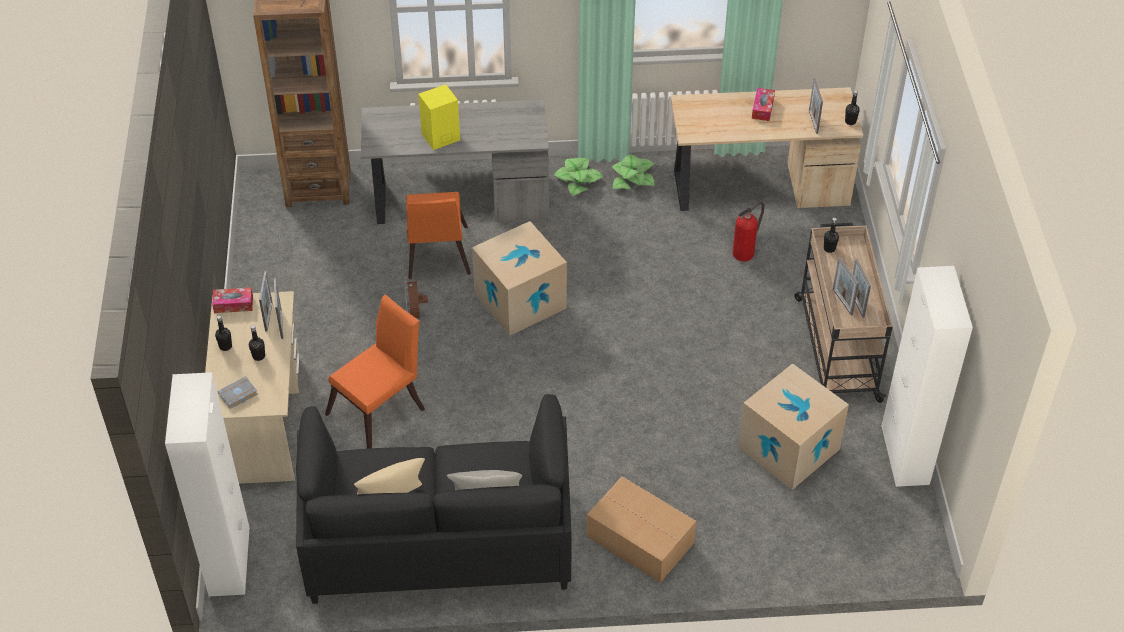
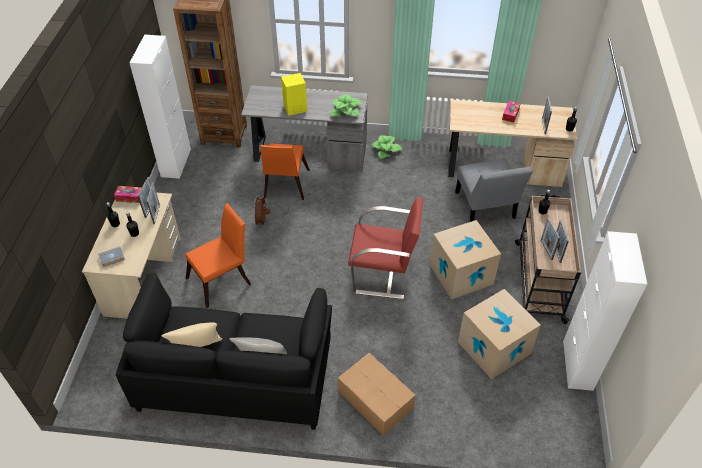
camera: 10 degrees right, 0 degrees up
(229, 561) = (91, 371): white cabinet -> white cabinet (176, 163)
(520, 300) = (331, 221): cardboard box -> cardboard box (461, 274)
(613, 368) = (383, 273): none -> red armchair
(633, 178) = (421, 153): potted plant -> potted plant (346, 111)
(744, 252) = (485, 208): fire extinguisher -> grey chair

